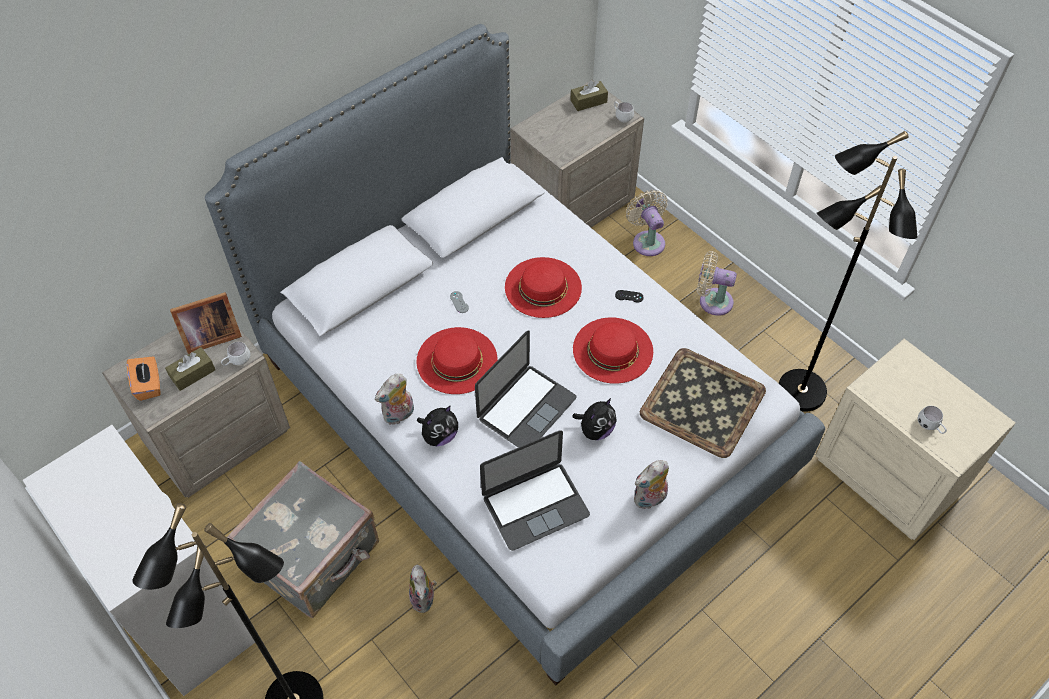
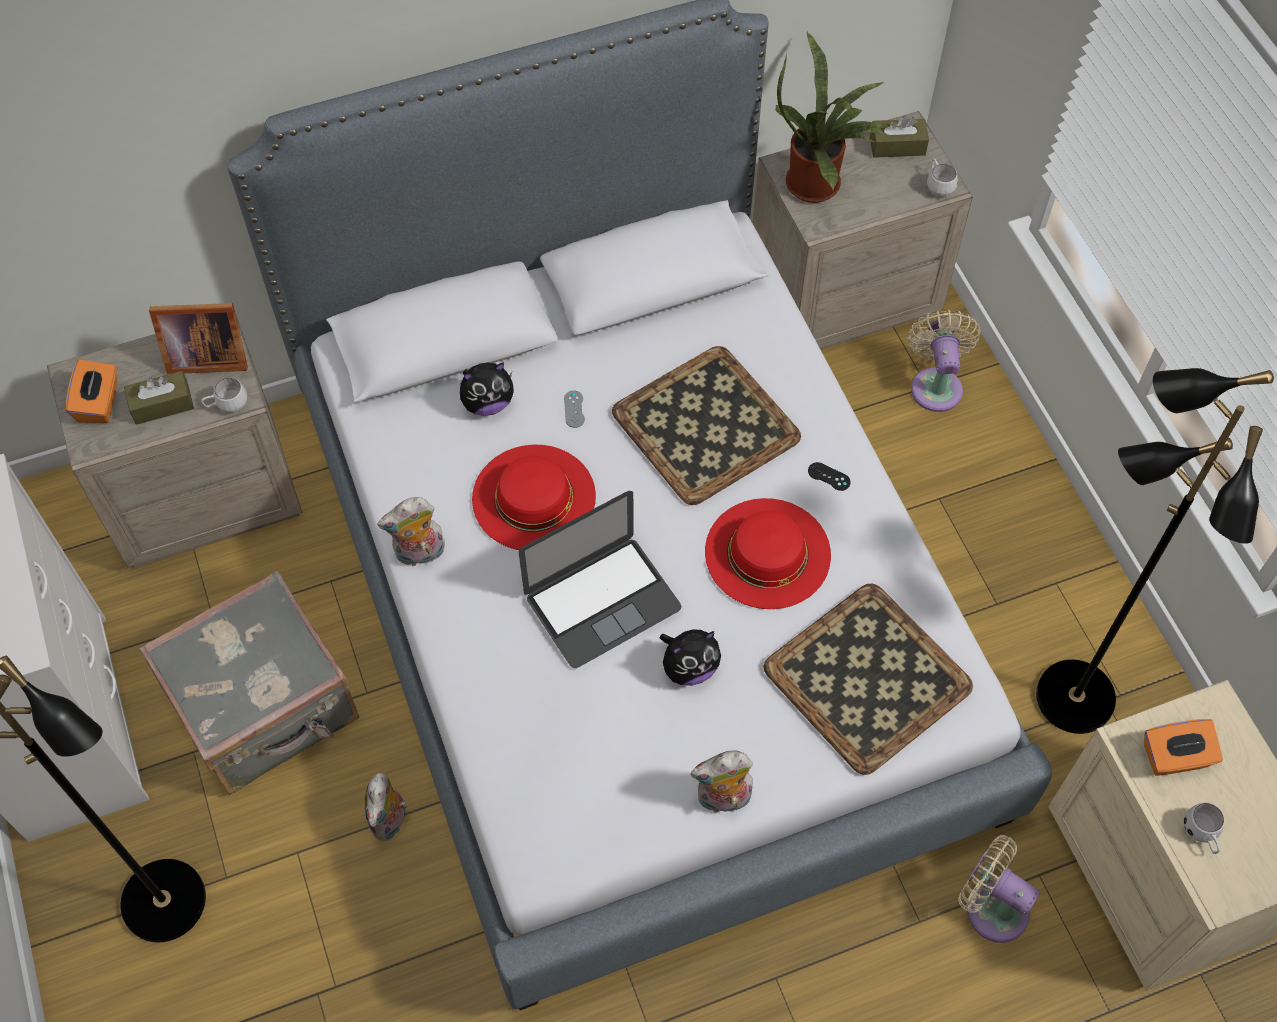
camera: 20 degrees right, 5 degrees up
(439, 436) = (463, 603): plush toy -> plush toy (487, 403)
(535, 505) = (553, 751): laptop -> none
(543, 287) = (706, 423): red hat -> tray
(552, 133) = (818, 184): none -> potted plant
(712, 301) = (996, 511): beige fan -> beige fan (991, 907)
(896, 389) = (1175, 757): none -> orange tissue box

